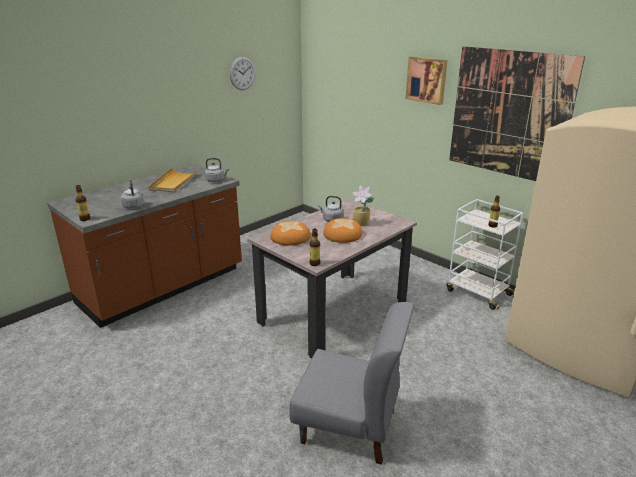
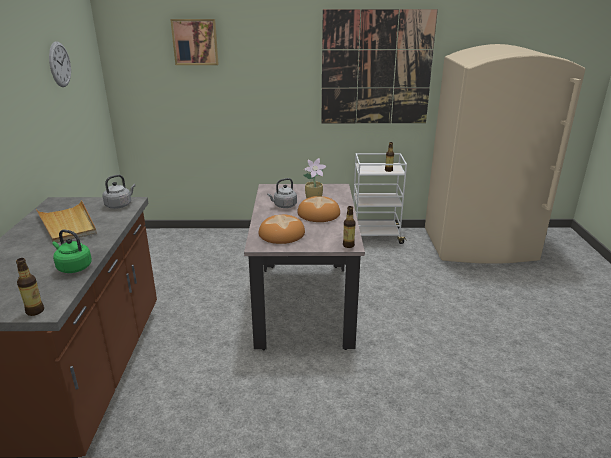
camera: 45 degrees left, 0 degrees up
(133, 205) = (73, 267): grey kettle -> green kettle
(349, 426) = (453, 380): grey chair -> none
(427, 80) = (285, 47): picture -> picture (195, 42)

